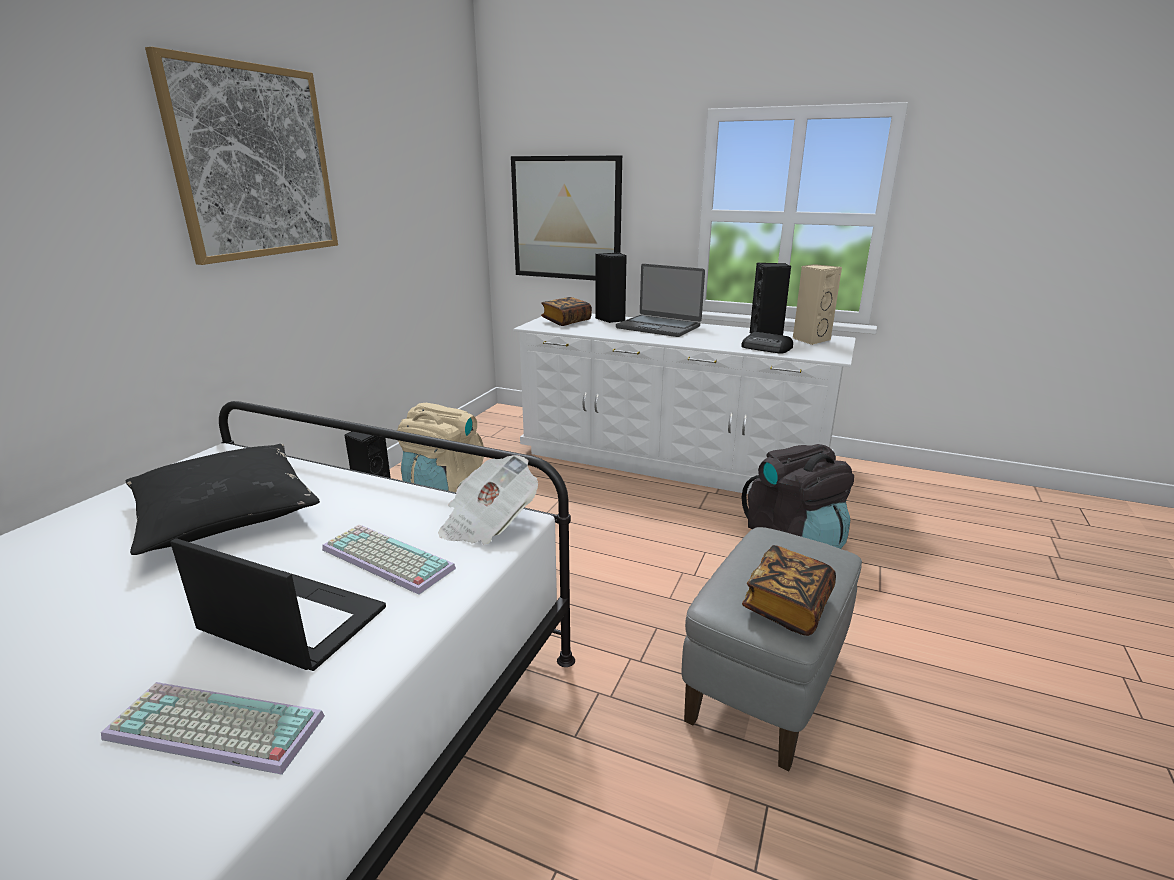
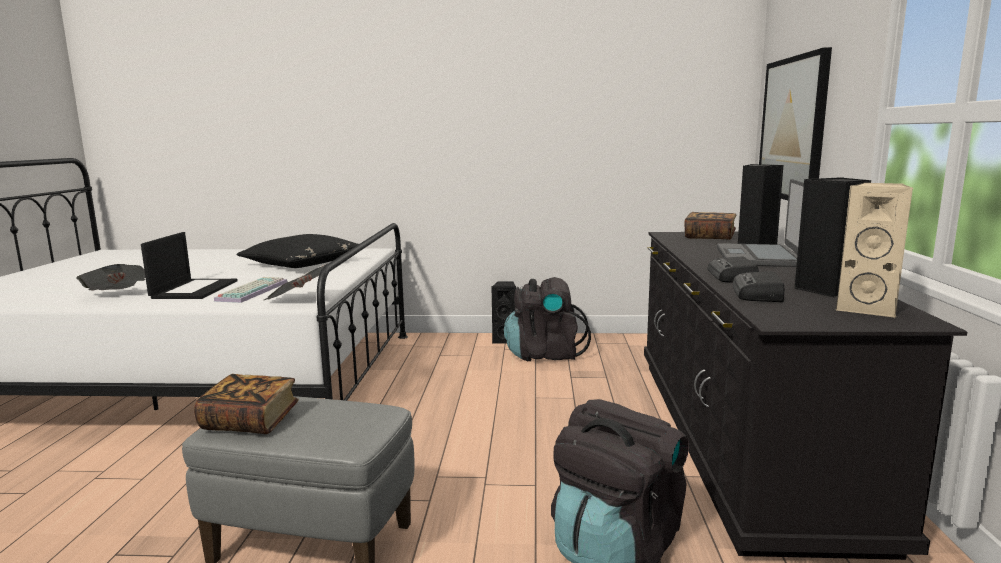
camera: 70 degrees right, 10 degrees down
(210, 730) = (117, 295): keyboard -> newspaper
(254, 162) = (468, 81): picture -> none
(443, 487) = (544, 354): beige backpack -> black backpack
(671, 460) = (739, 436): white dresser -> black dresser
(714, 343) = (733, 276): none -> radio

